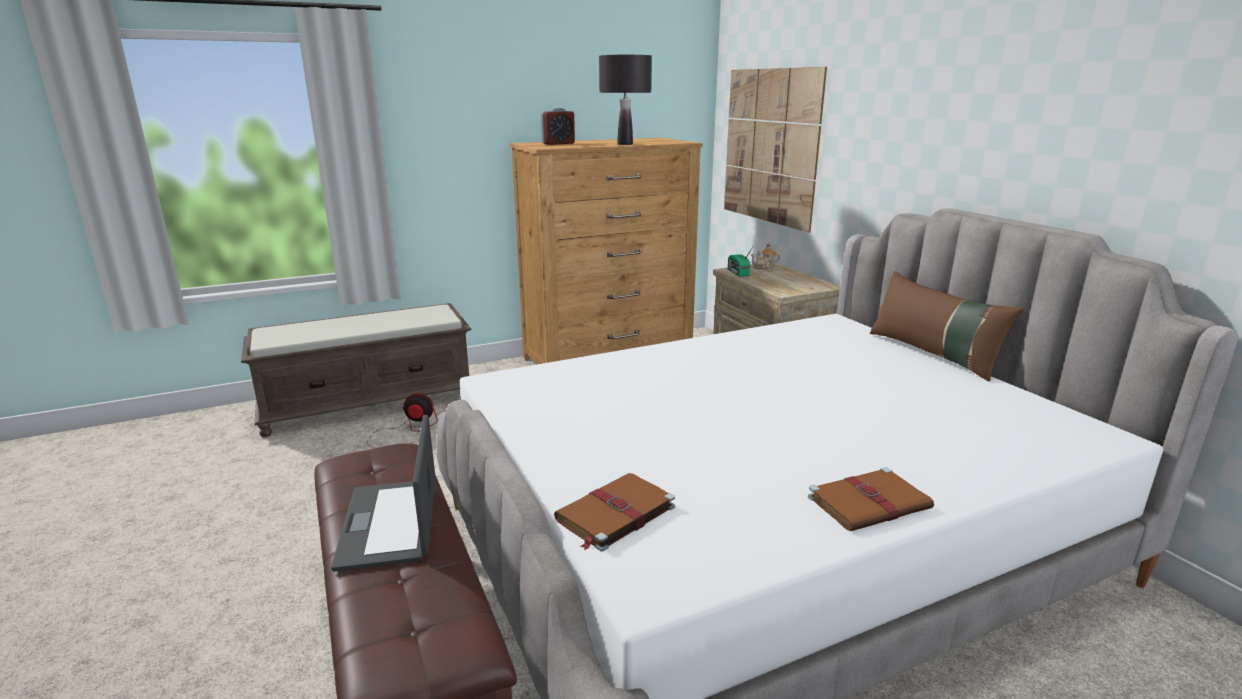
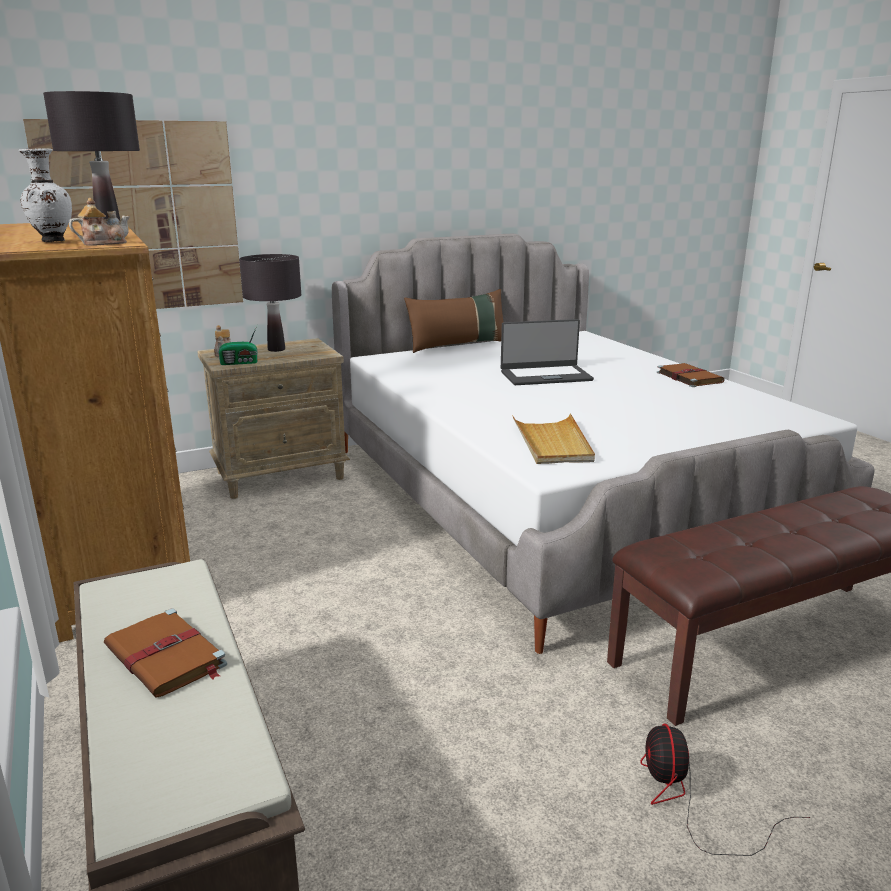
camera: 90 degrees left, 0 degrees up
(391, 523) = (777, 530): laptop -> laptop (545, 376)
(406, 431) = (326, 737): fan -> fan (690, 802)
(545, 146) = (103, 243): none -> teapot
(558, 143) = (52, 241): alarm clock -> white vase
(565, 386) = (552, 443): none -> beige tray
(614, 514) = (753, 426): brown book -> brown book (166, 657)
(789, 278) = (276, 349): none -> black table lamp

